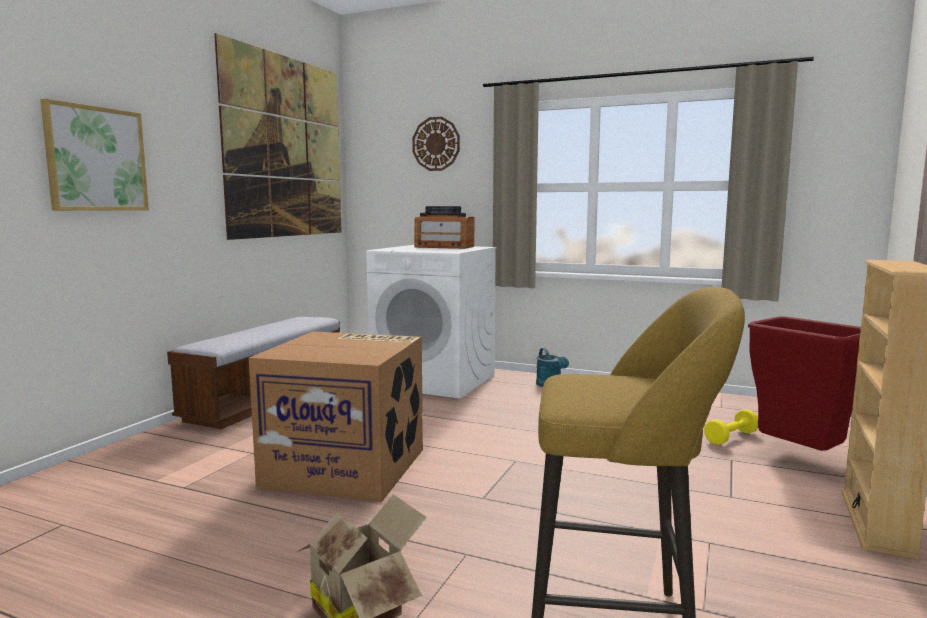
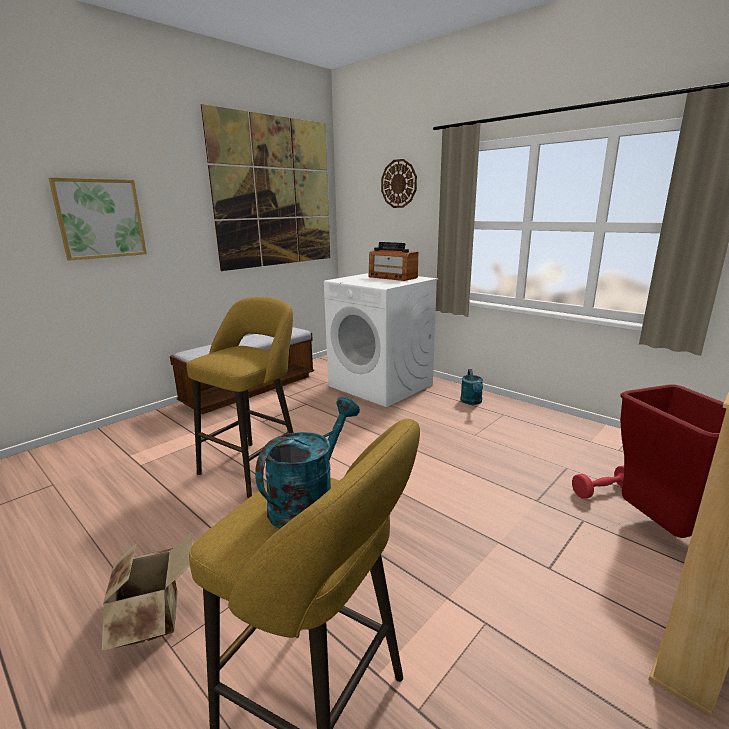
camera: 20 degrees right, 10 degrees up
(348, 466) = (254, 465): cardboard box -> yellow stool
(612, 380) = (309, 500): none -> turquoise watering can
(731, 437) = (602, 491): yellow dumbbell -> red dumbbell

